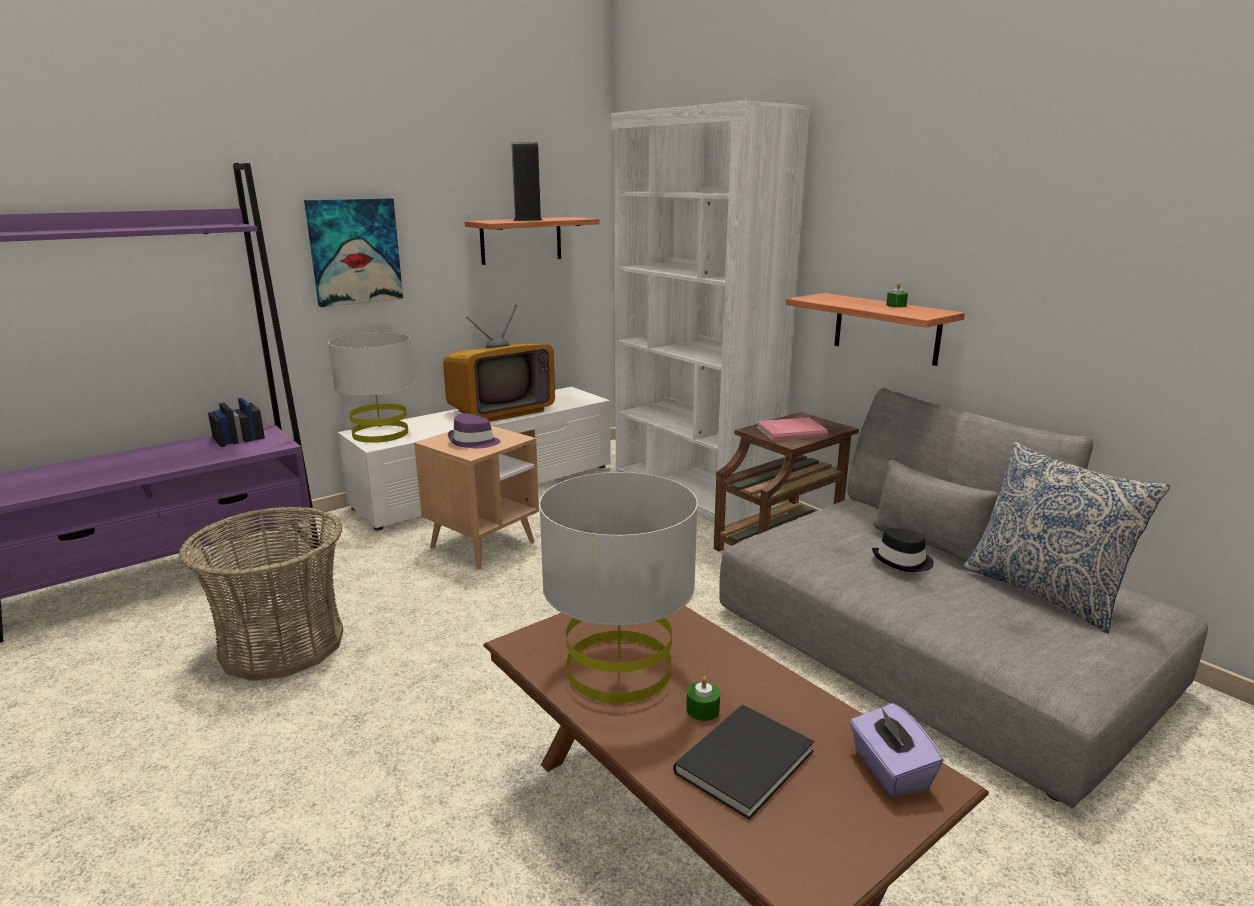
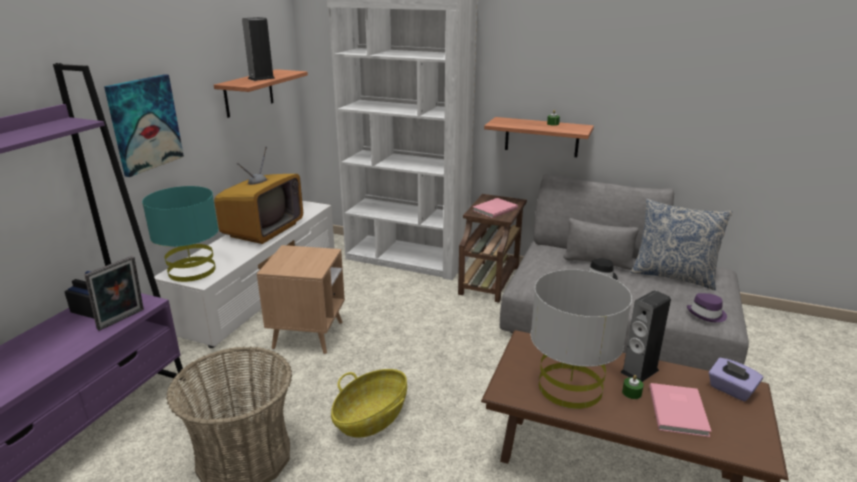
camera: 30 degrees left, 5 degrees up
(238, 453) = (122, 320): none -> picture frame
(380, 433) = (191, 271): grey table lamp -> turquoise table lamp
(448, 654) = (371, 418): none -> basket
(473, 442) = (302, 262): purple hat -> purple hat (707, 314)
(748, 762) = (679, 410): black book -> pink book
(757, 687) = (639, 371): none -> speaker

